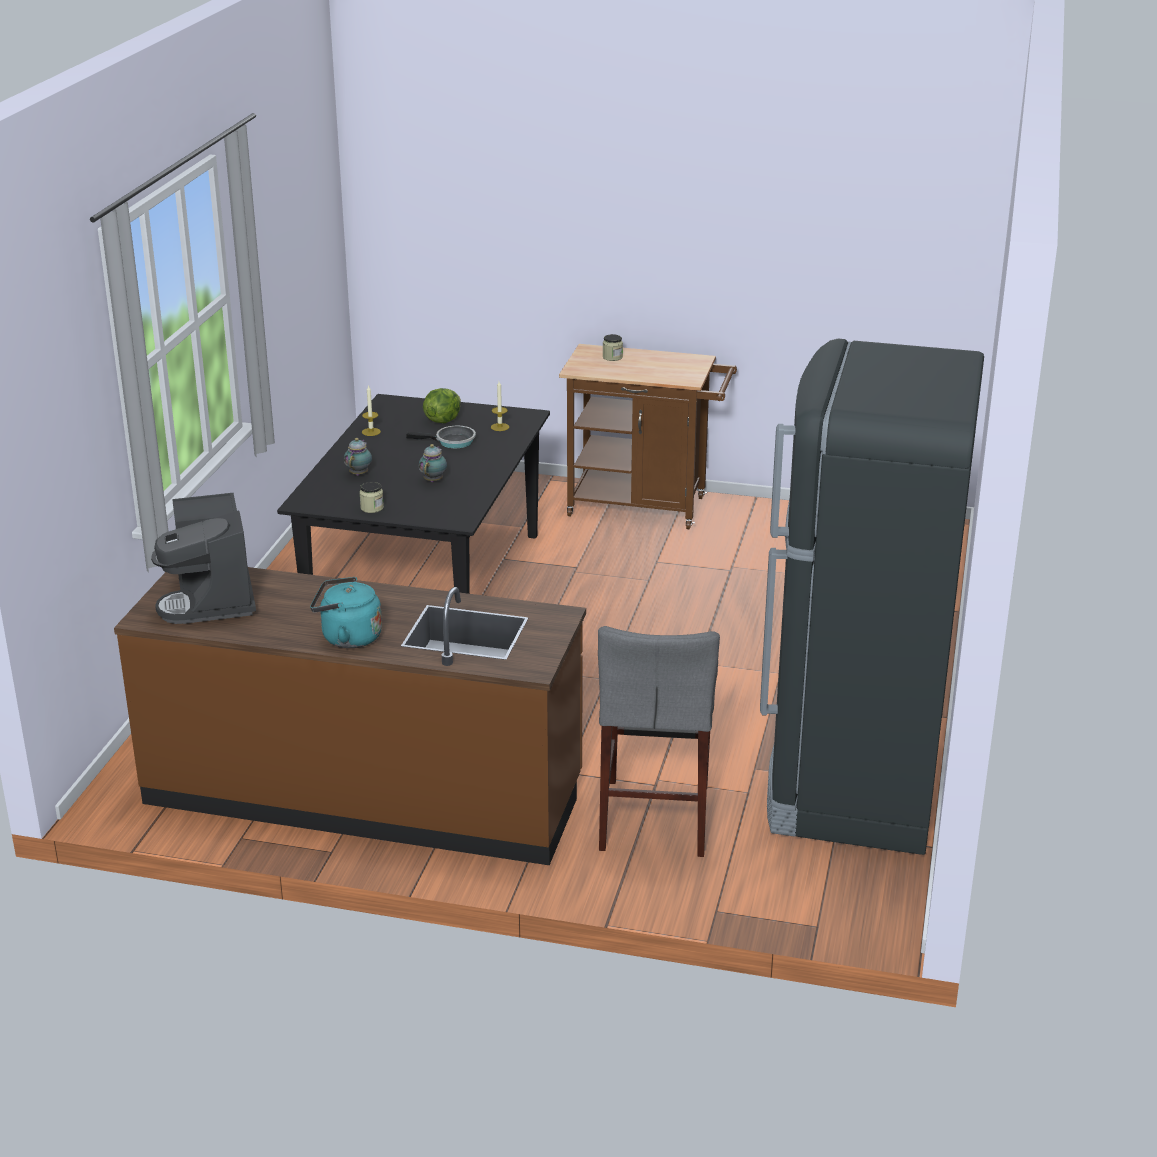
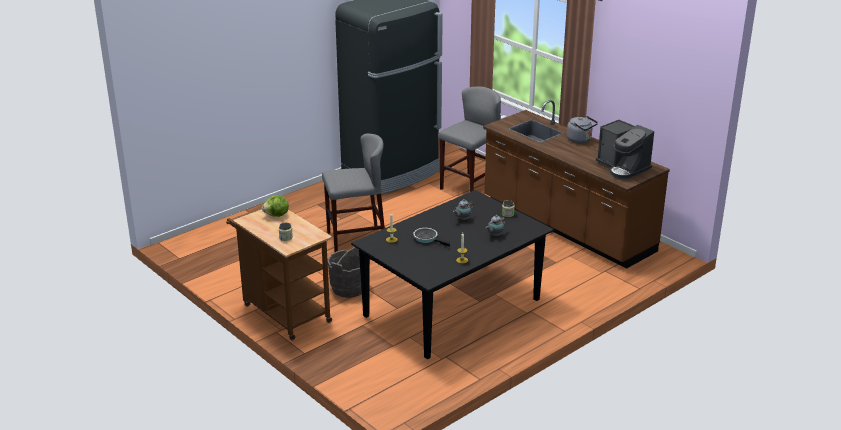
camera: 145 degrees left, 0 degrees up
(212, 599) = (623, 168): coffee machine -> coffee machine turned 120 degrees clockwise
(347, 638) = (580, 140): turquoise kettle -> grey kettle
(442, 420) = (415, 255): lettuce -> lettuce (276, 215)
(605, 559) = (349, 288): none -> grey bucket
(704, 628) = (356, 239): none -> grey stool

